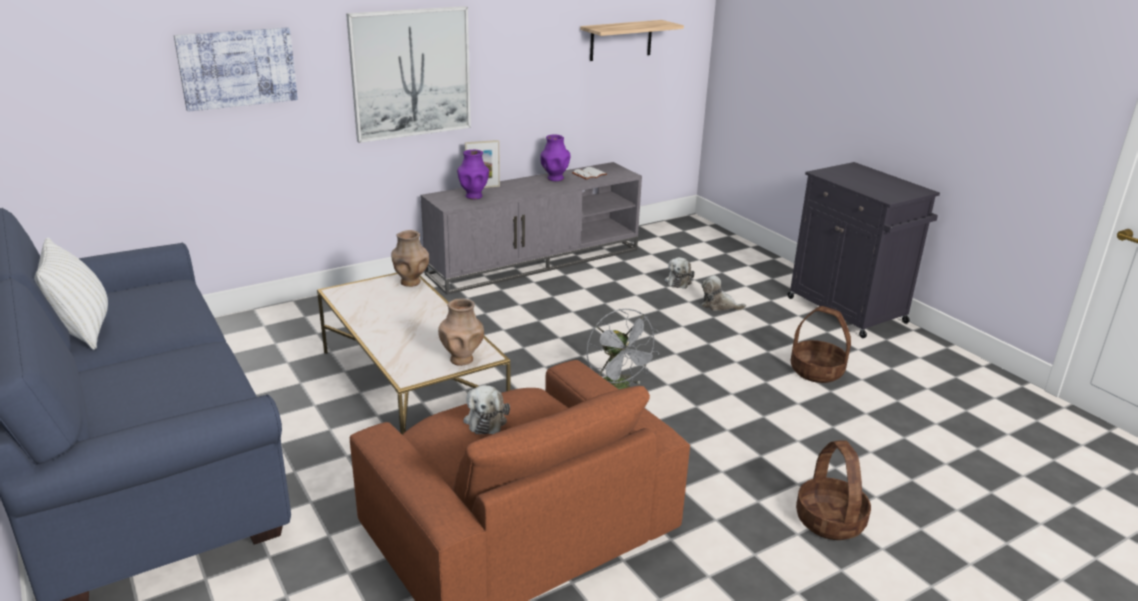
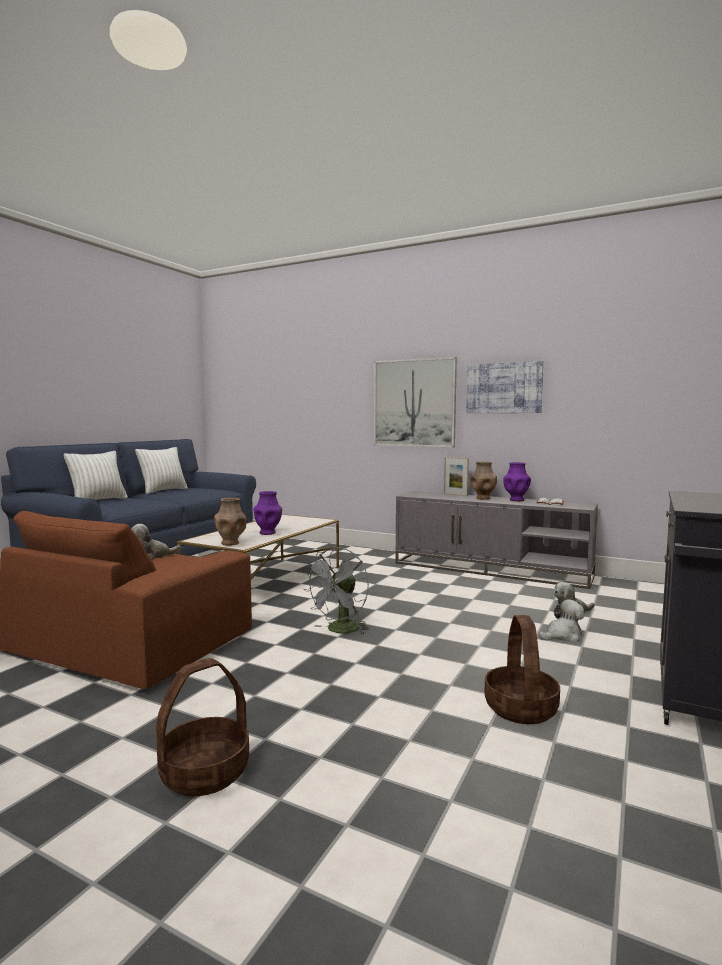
camera: 60 degrees right, 20 degrees down
(100, 401) = (98, 501): none -> white pillow
(237, 68) = (316, 391): picture -> picture (503, 388)
(410, 282) = (318, 521): brown vase -> brown vase (483, 498)
(473, 196) = (435, 495): purple vase -> purple vase (268, 533)
(621, 40) = (609, 389): shelf -> none
(719, 305) = (562, 635): plush toy -> plush toy turned 75 degrees clockwise

